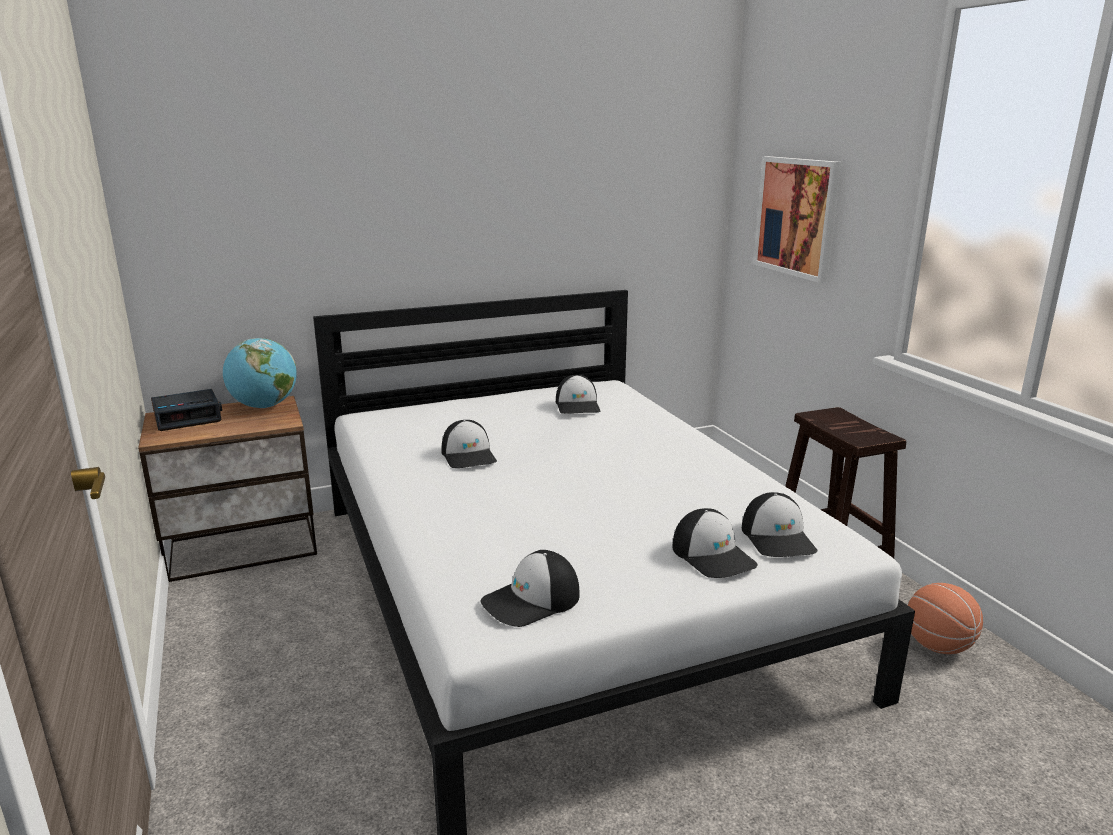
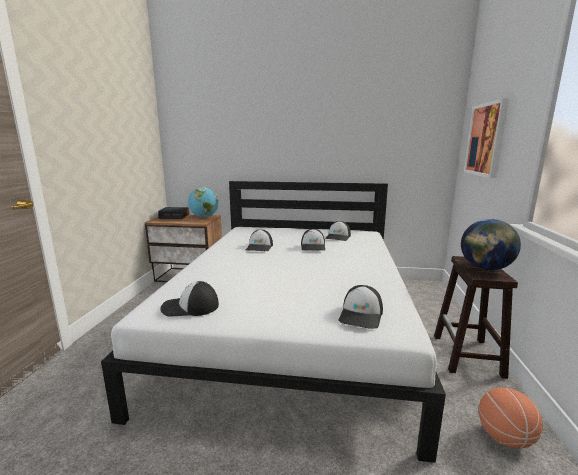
camera: 30 degrees right, 5 degrees down
(713, 555) = (308, 313): cap -> cap (313, 246)
(854, 426) = (485, 268): none -> globe

